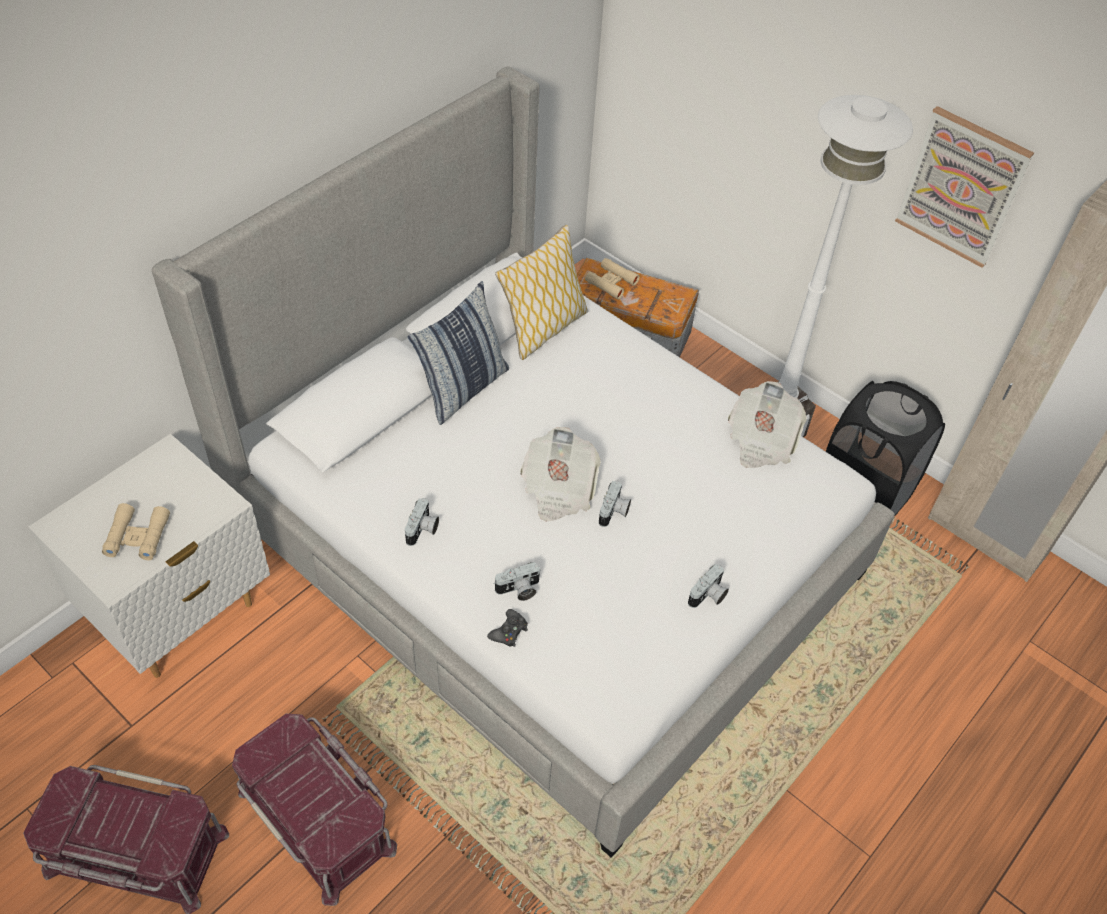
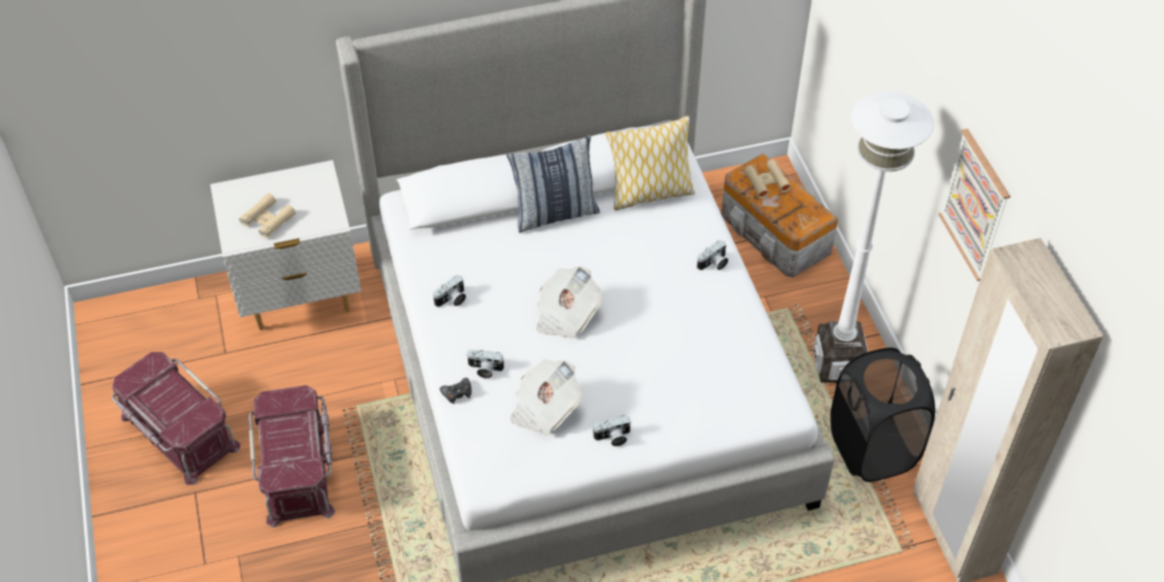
camera: 35 degrees right, 0 degrees up
(614, 512) = (593, 349): camera -> camera (713, 264)
(761, 441) = (749, 349): newspaper -> newspaper (544, 408)

